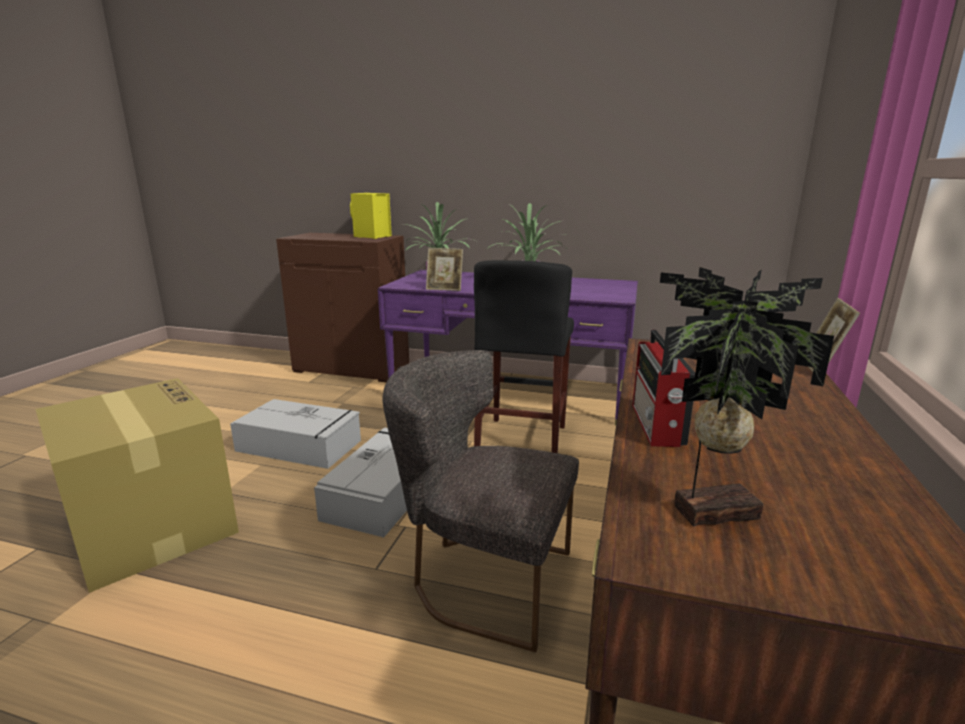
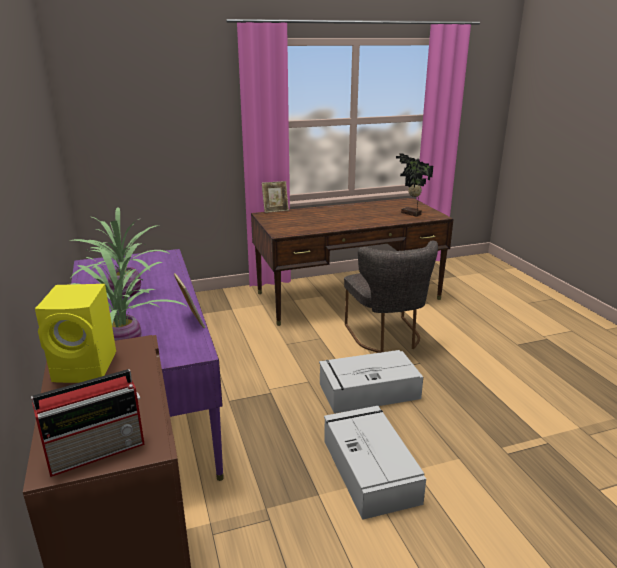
camera: 125 degrees left, 5 degrees up
(150, 525) = (519, 461): cardboard box -> none
(522, 441) = (248, 369): black stool -> none
(656, 425) = (374, 222): radio -> radio (98, 450)

